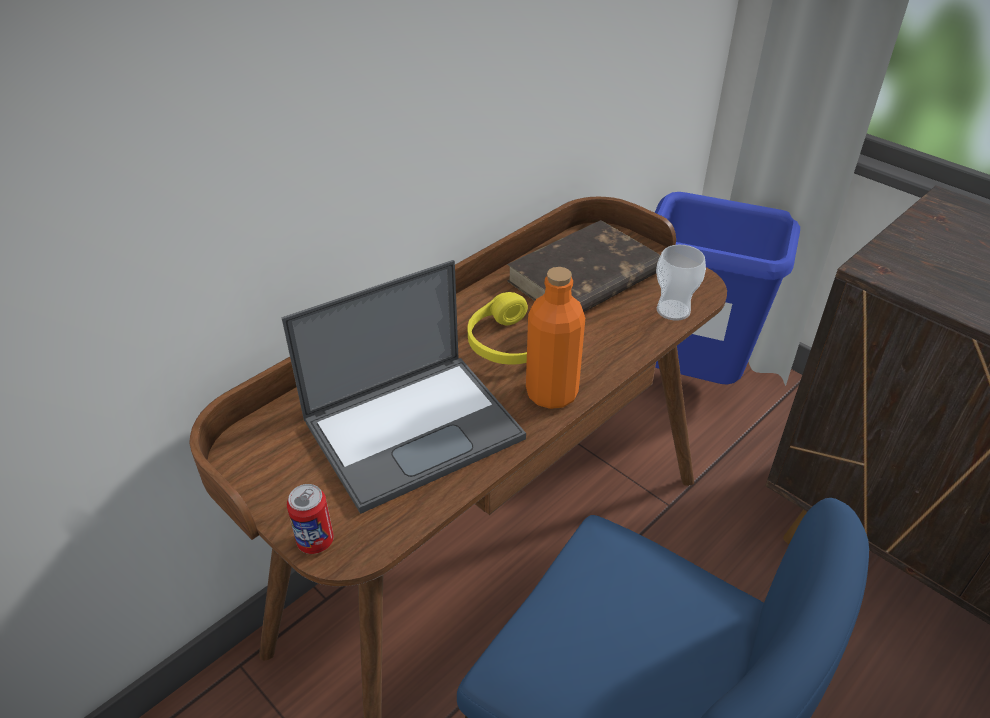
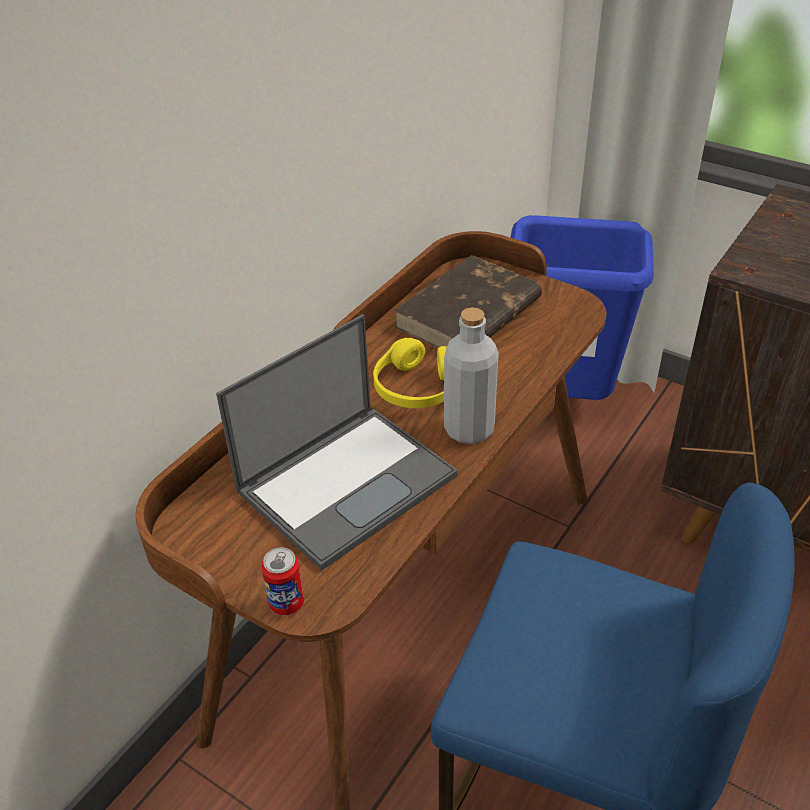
camera: 10 degrees left, 0 degrees up
(551, 393) = (469, 429): orange bottle -> grey bottle
(673, 310) = (560, 334): cup -> none

